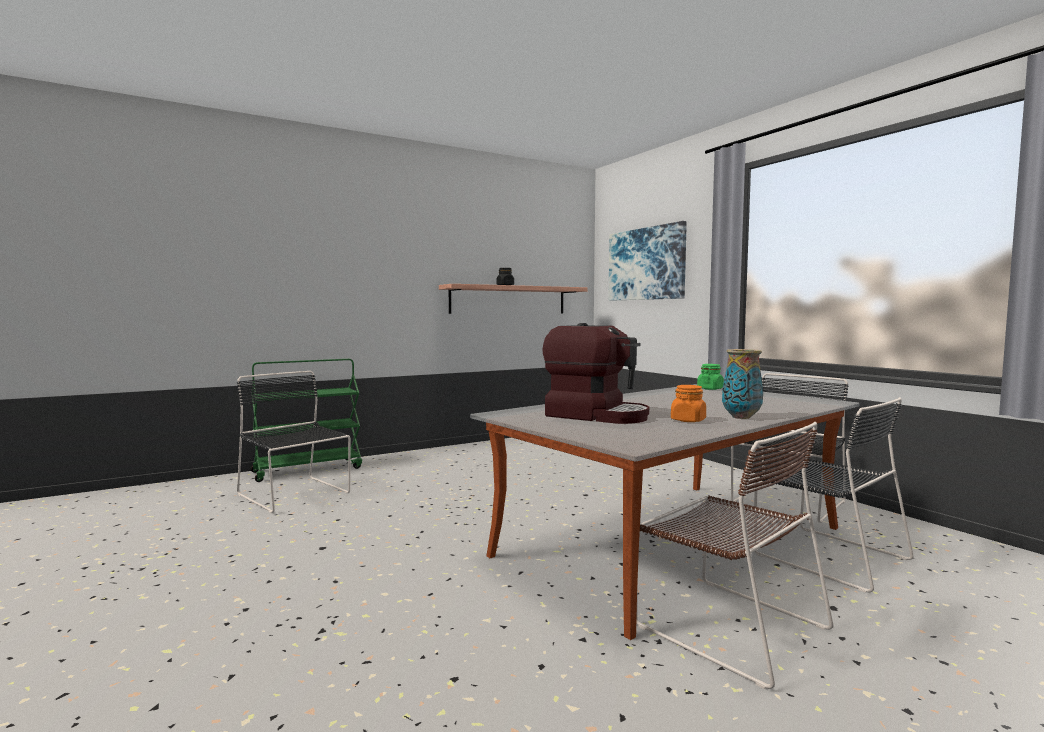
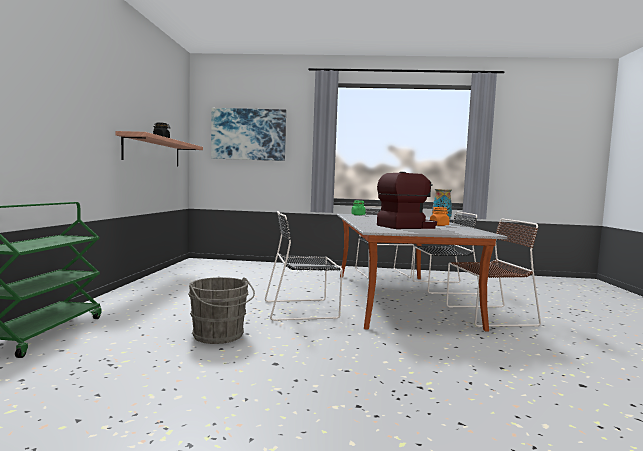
camera: 55 degrees left, 0 degrees up
(295, 495) = (114, 350): black chair -> black chair (303, 309)
(368, 509) = (219, 336): none -> grey bucket

